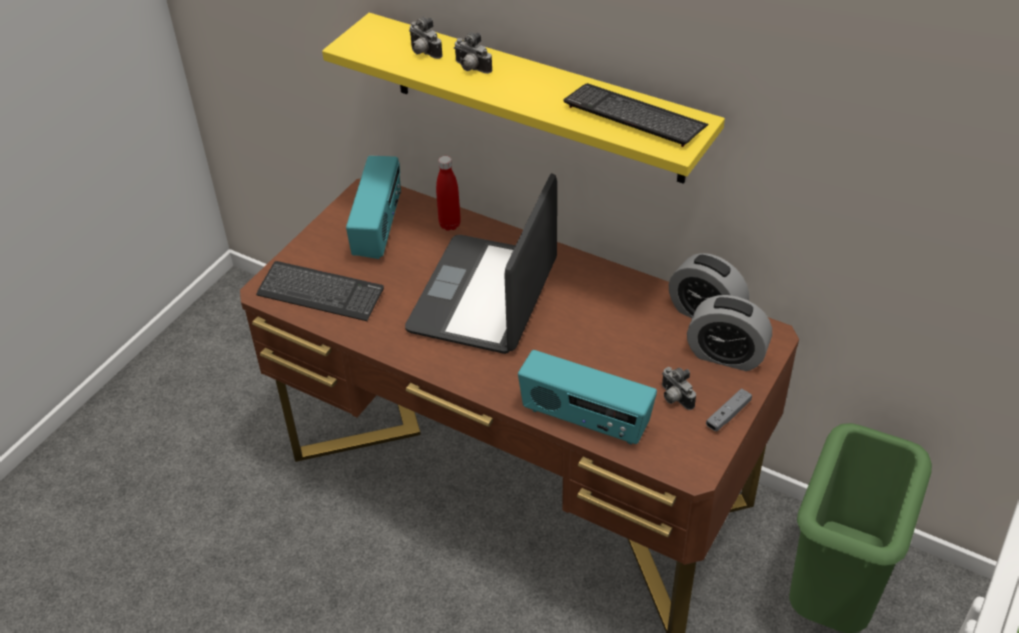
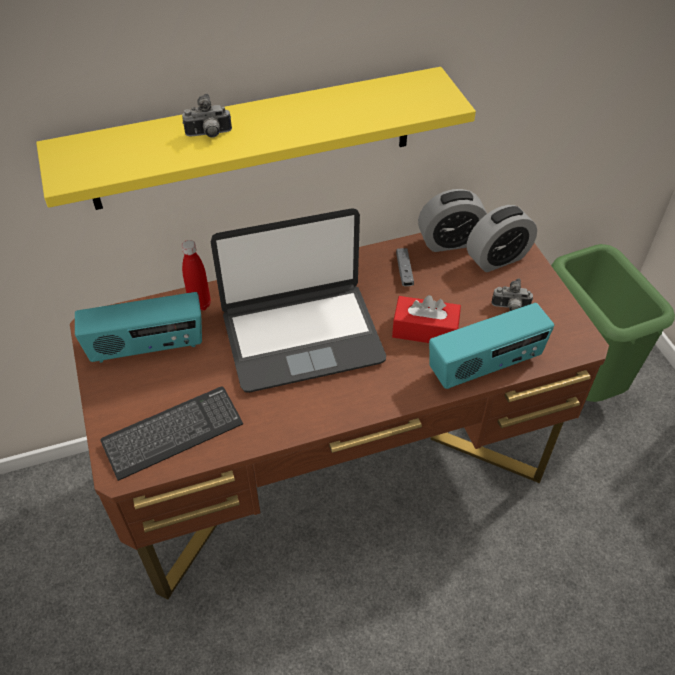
camera: 50 degrees left, 5 degrees up
(379, 228) = (147, 347): radio -> radio turned 120 degrees clockwise
(423, 52) = (146, 146): camera -> none
(485, 296) = (302, 336): laptop -> laptop turned 75 degrees counterclockwise
(579, 360) = (425, 330): none -> red tissue box
(634, 116) = (387, 99): keyboard -> none
(728, 415) = (551, 294): grey game controller -> grey game controller (404, 271)

